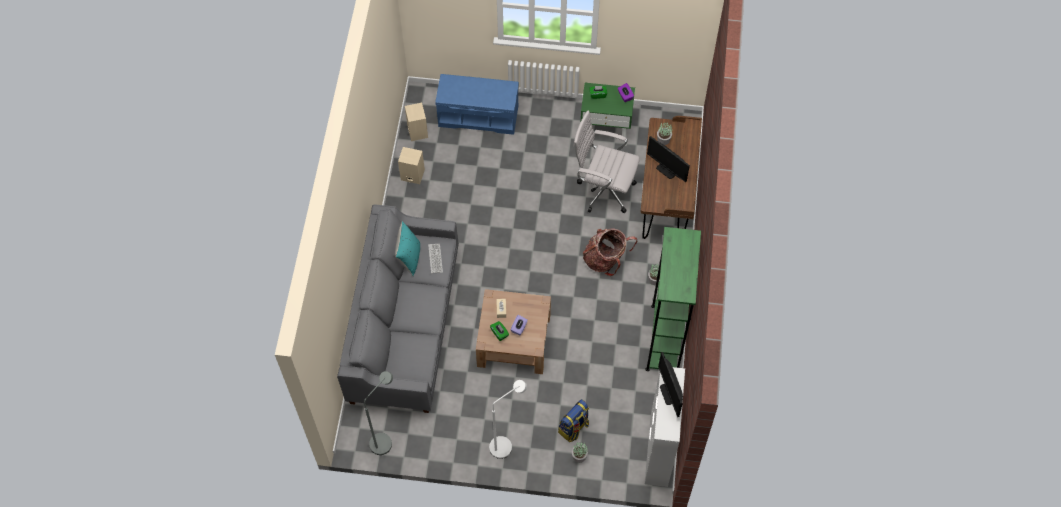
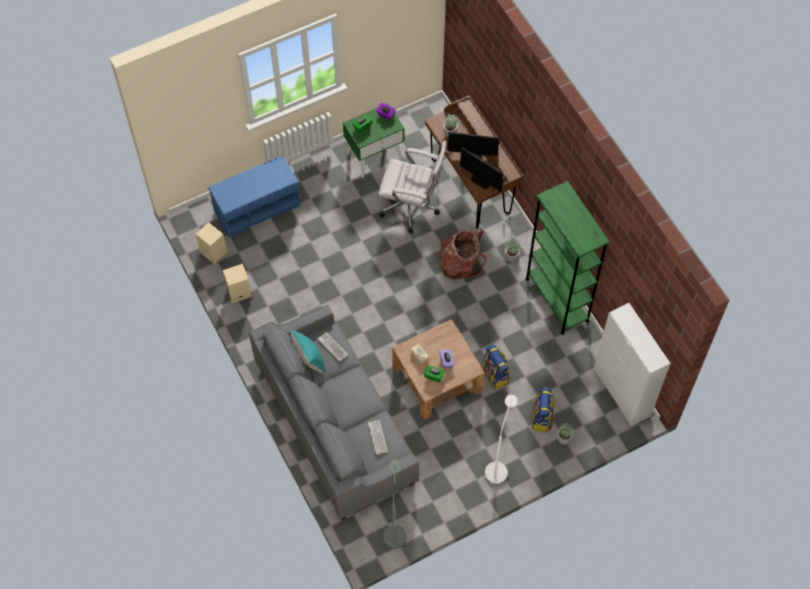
camera: 35 degrees left, 0 degrees up
(413, 352) = (377, 437): none -> keyboard
(563, 368) = (495, 375): none -> backpack
(603, 190) = (412, 208): white office chair -> white office chair turned 150 degrees counterclockwise
(669, 393) = (633, 330): monitor -> monitor (481, 180)

